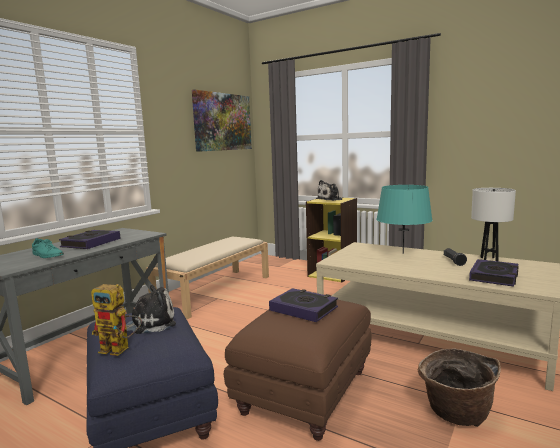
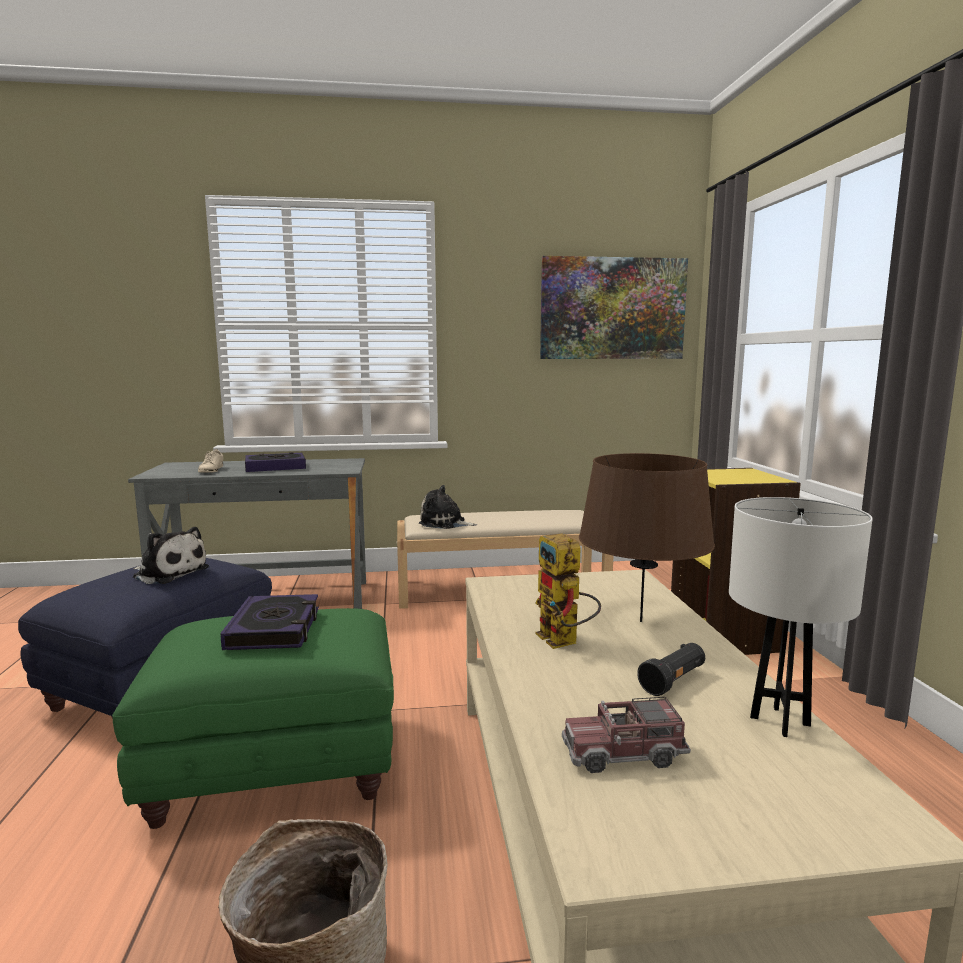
camera: 50 degrees right, 0 degrees up
(47, 255) = (211, 470): turquoise shoe -> beige shoe
(120, 349) = (89, 585): toy robot -> toy robot (564, 642)
(305, 391) = (279, 767): brown ottoman -> green ottoman
(330, 199) = (733, 475): plush toy -> plush toy (444, 523)
(403, 253) = (641, 621): turquoise table lamp -> brown table lamp
(494, 276) = (623, 753): book -> toy truck

